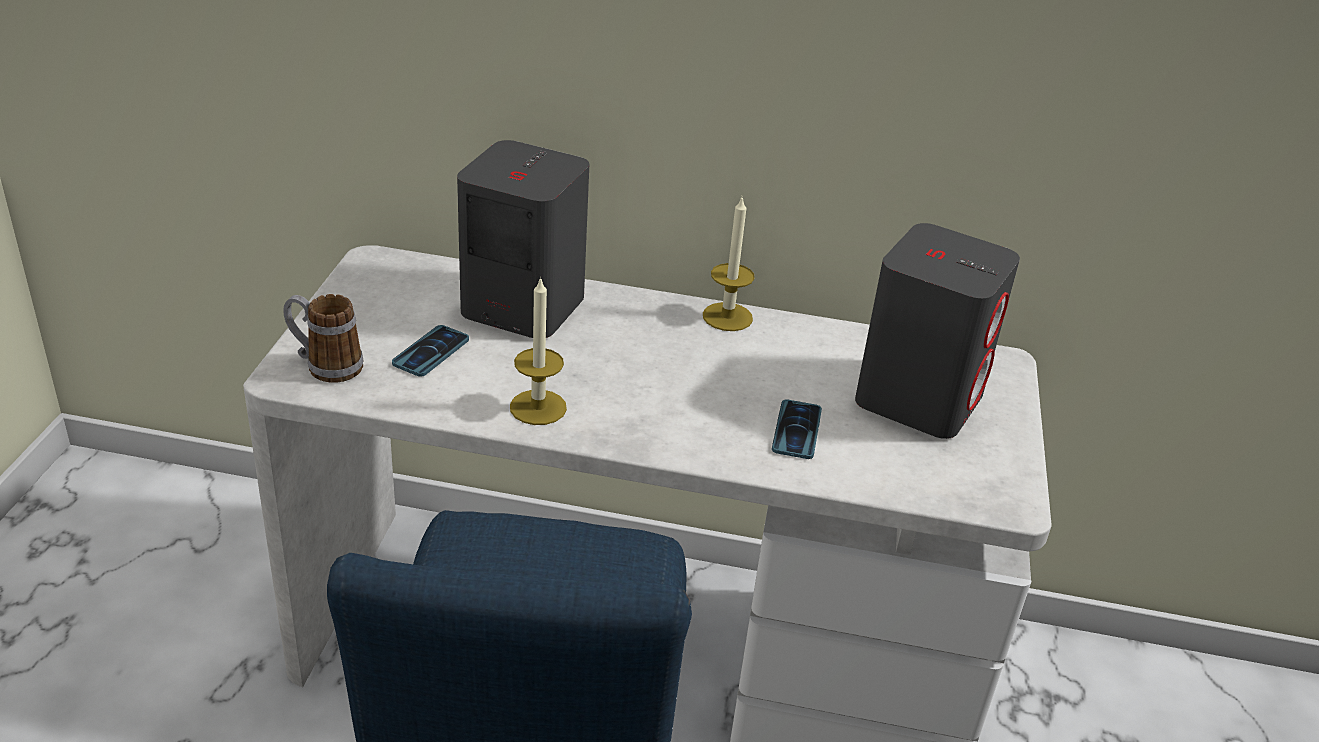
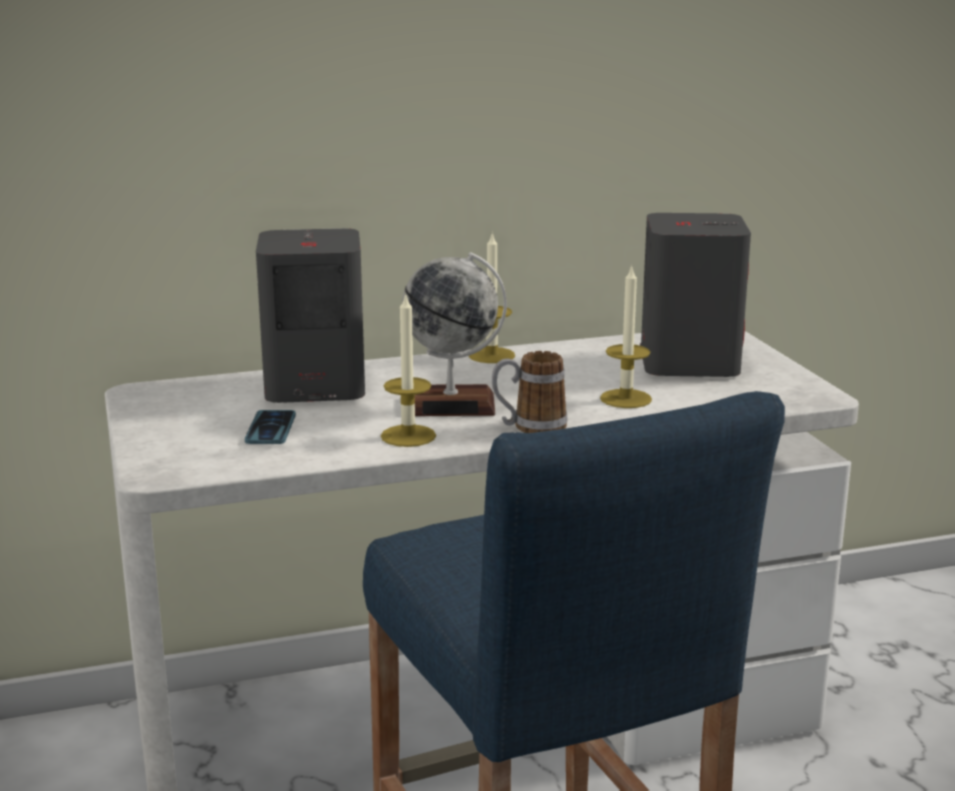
camera: 25 degrees left, 15 degrees down
(325, 365) = (183, 458): mug -> mug (529, 427)
(619, 377) = (451, 404): none -> globe
(796, 430) = (626, 399): phone -> candle

